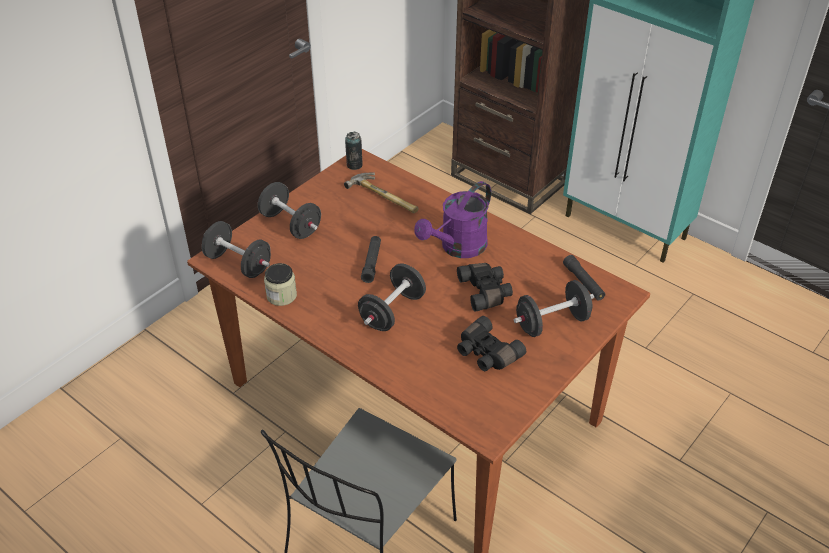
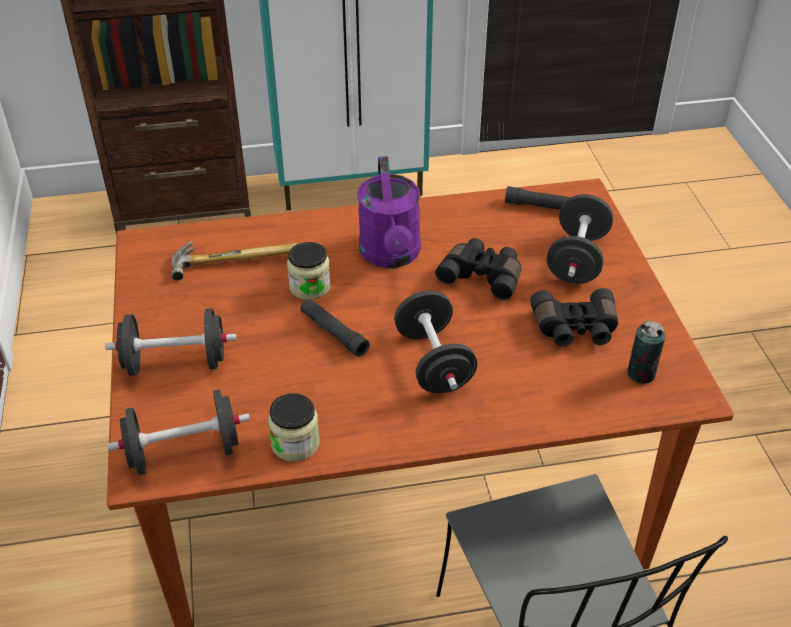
camera: 50 degrees left, 0 degrees up
(354, 165) = (146, 251): can -> can (640, 374)
(396, 234) = (310, 287): none -> jar

